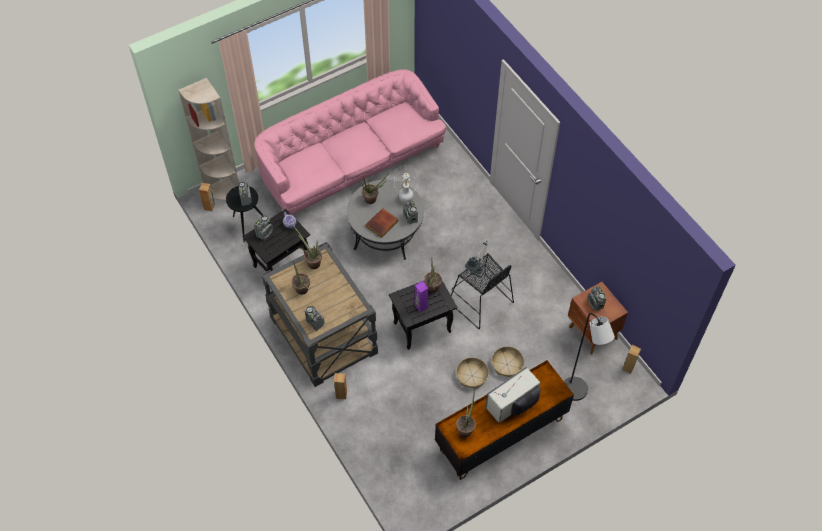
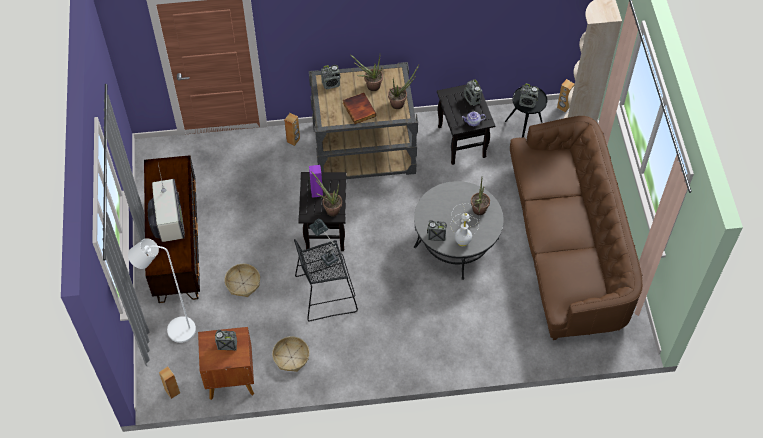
camera: 115 degrees right, 0 degrees up
(352, 163) = (566, 246): pink sofa -> brown sofa
(382, 224) = (441, 208): book -> book (358, 109)
(466, 428) = (170, 175): potted plant -> none
(472, 375) = (249, 248): basket -> basket (291, 357)
(577, 393) = (175, 330): black floor lamp -> white floor lamp

